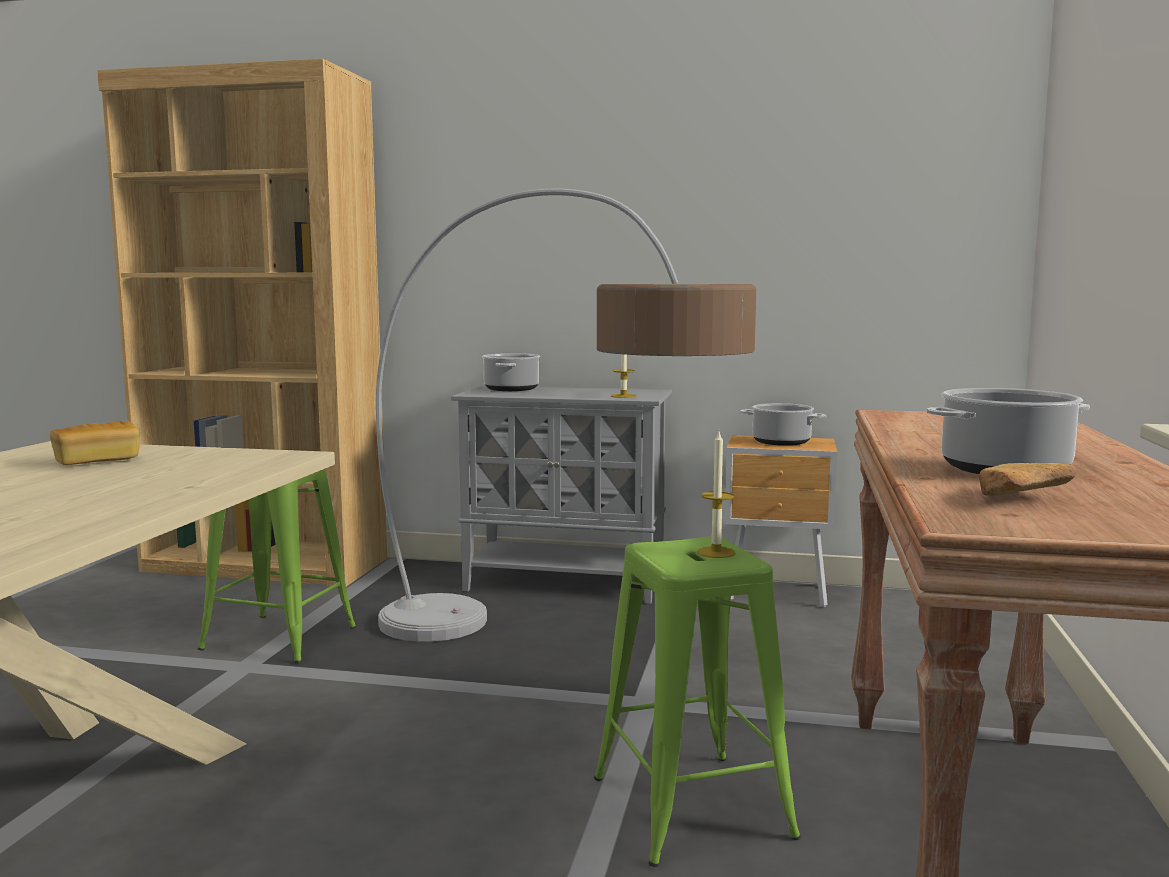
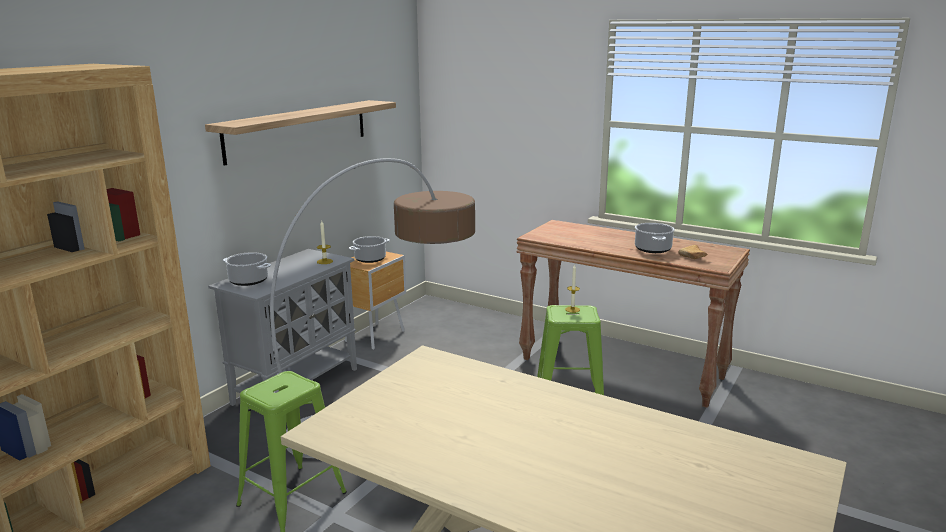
camera: 70 degrees left, 10 degrees up
(97, 461) = (401, 410): bread -> none
(680, 193) = (298, 130): none -> shelf

